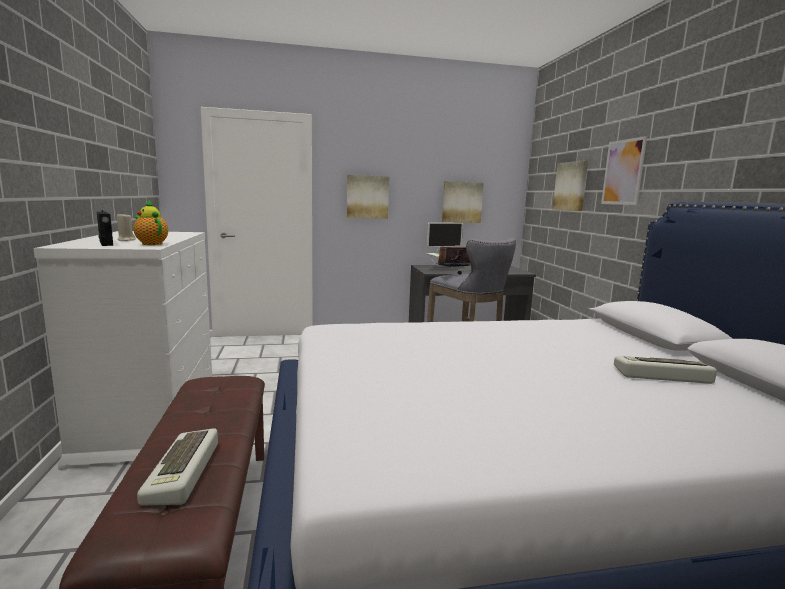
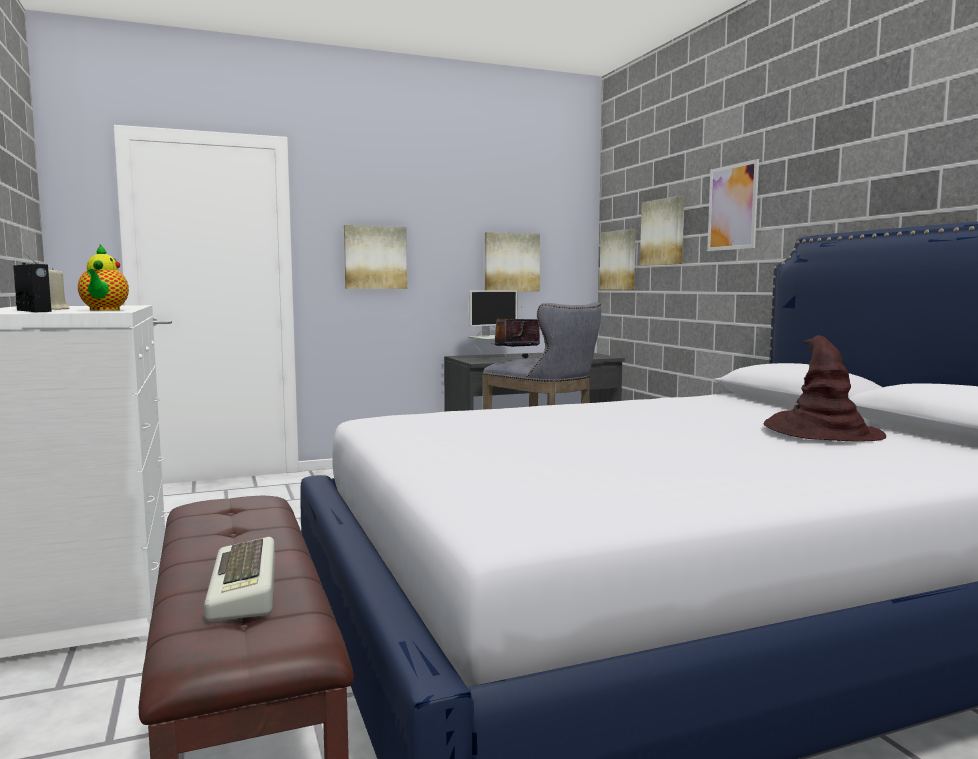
camera: 10 degrees left, 5 degrees down
(151, 243) = (104, 310): teapot -> teapot turned 135 degrees counterclockwise
(539, 203) = (619, 260): none -> picture
(661, 375) = (822, 433): keyboard -> brown hat

